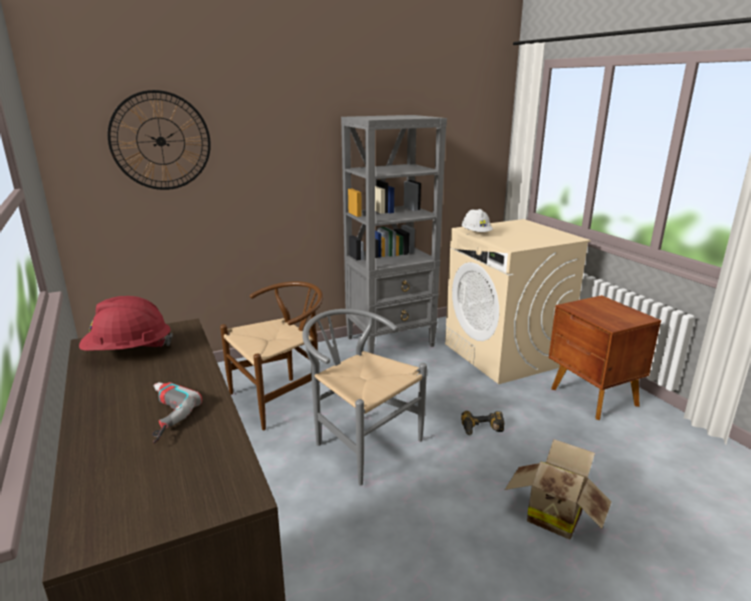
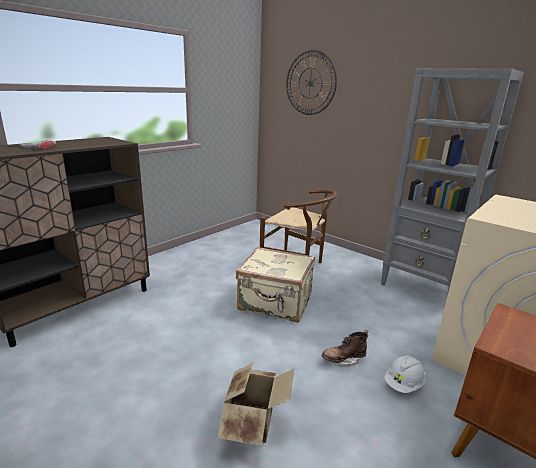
camera: 65 degrees right, 0 degrees up
(128, 351) = (96, 141): red hard hat -> none
(359, 442) = (275, 303): grey chair -> beige suitcase
(476, 234) = (498, 202): white hard hat -> white hard hat (403, 384)
(482, 429) = (343, 360): power drill -> brown boot

